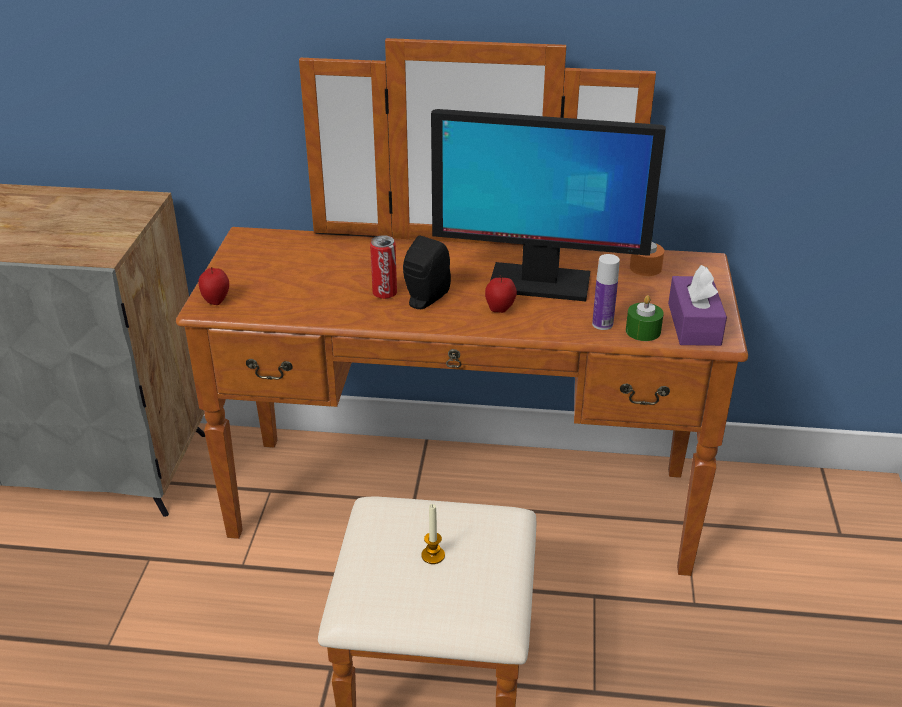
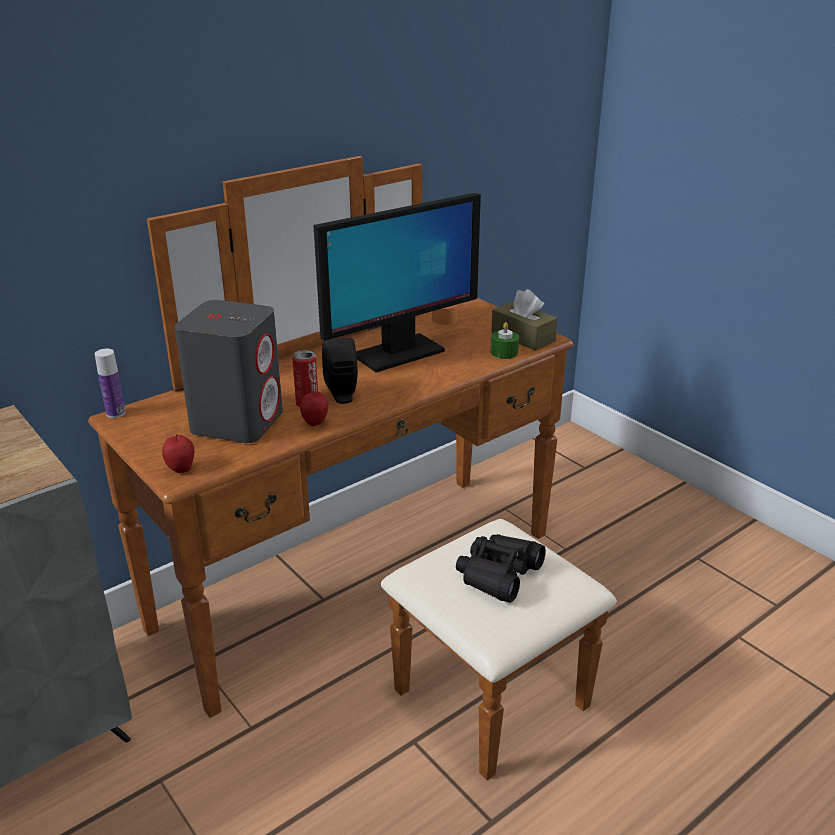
camera: 45 degrees left, 5 degrees down
(312, 282) = (238, 421): none -> grey speaker
(433, 555) = (498, 574): candle -> black binoculars
(500, 310) = (403, 379): apple -> apple (315, 423)
(602, 324) = (476, 359): bottle -> bottle (116, 413)
(694, 324) = (523, 337): purple tissue box -> brown tissue box

